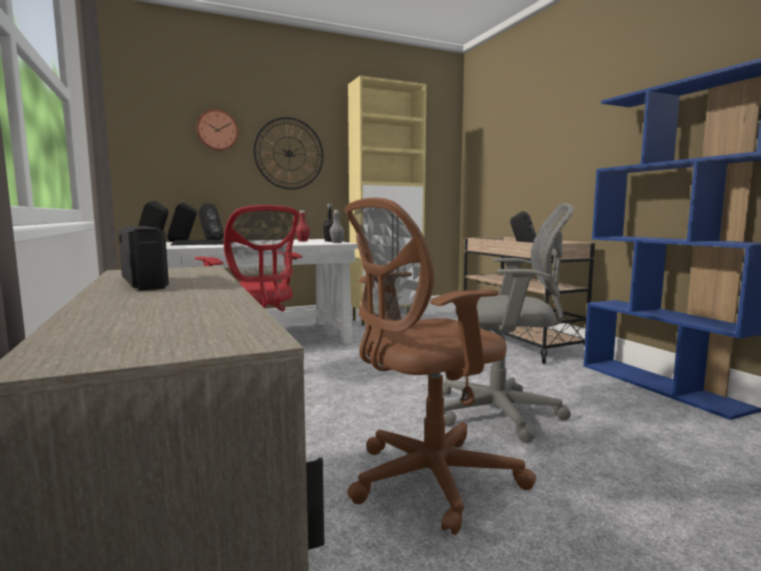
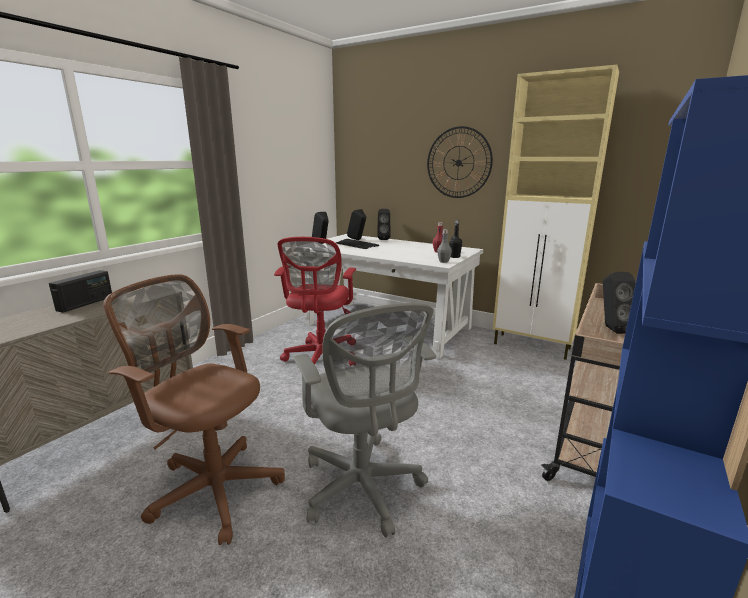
camera: 55 degrees right, 10 degrees up
(217, 130) = (401, 145): wall clock -> none

